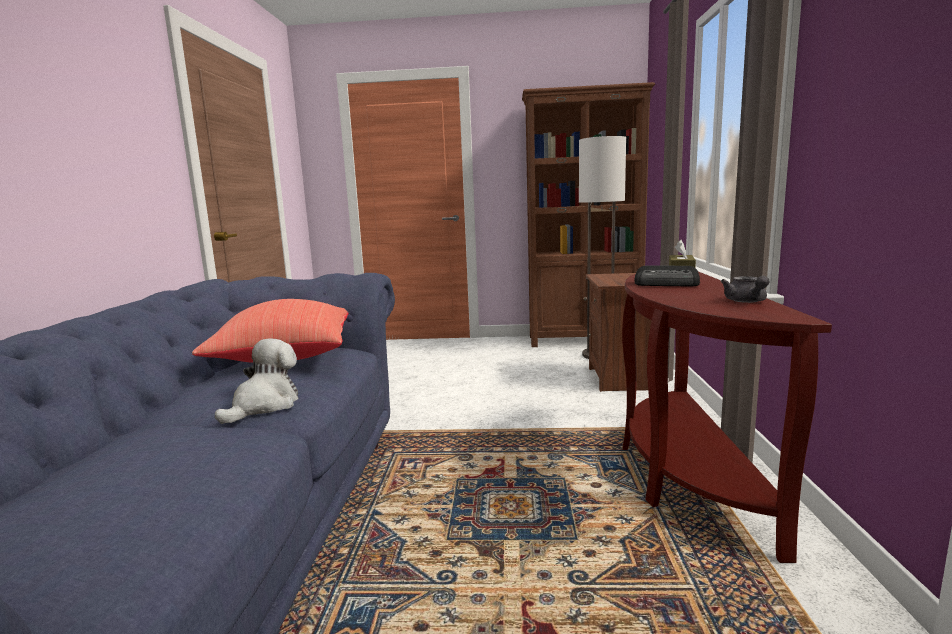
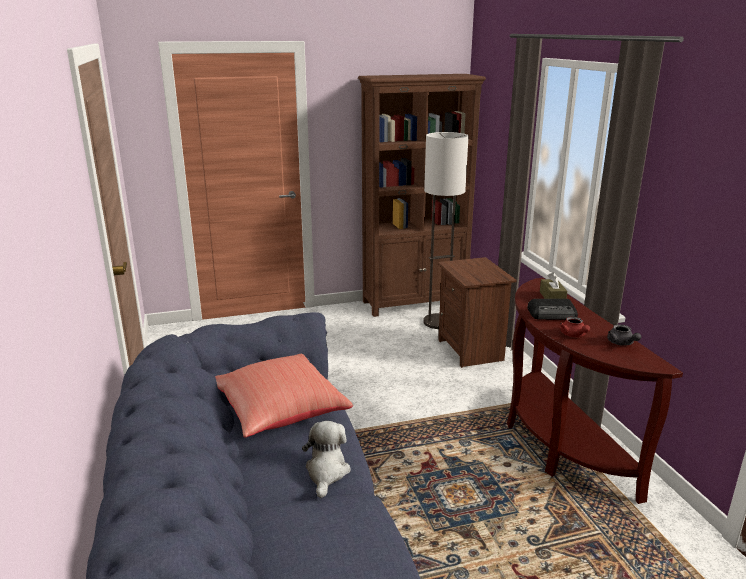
camera: 20 degrees left, 10 degrees up
(678, 295) = (574, 335): none -> red teapot

